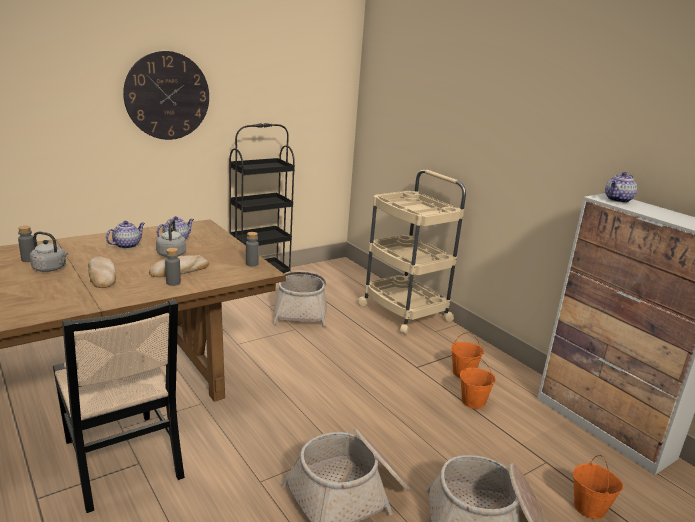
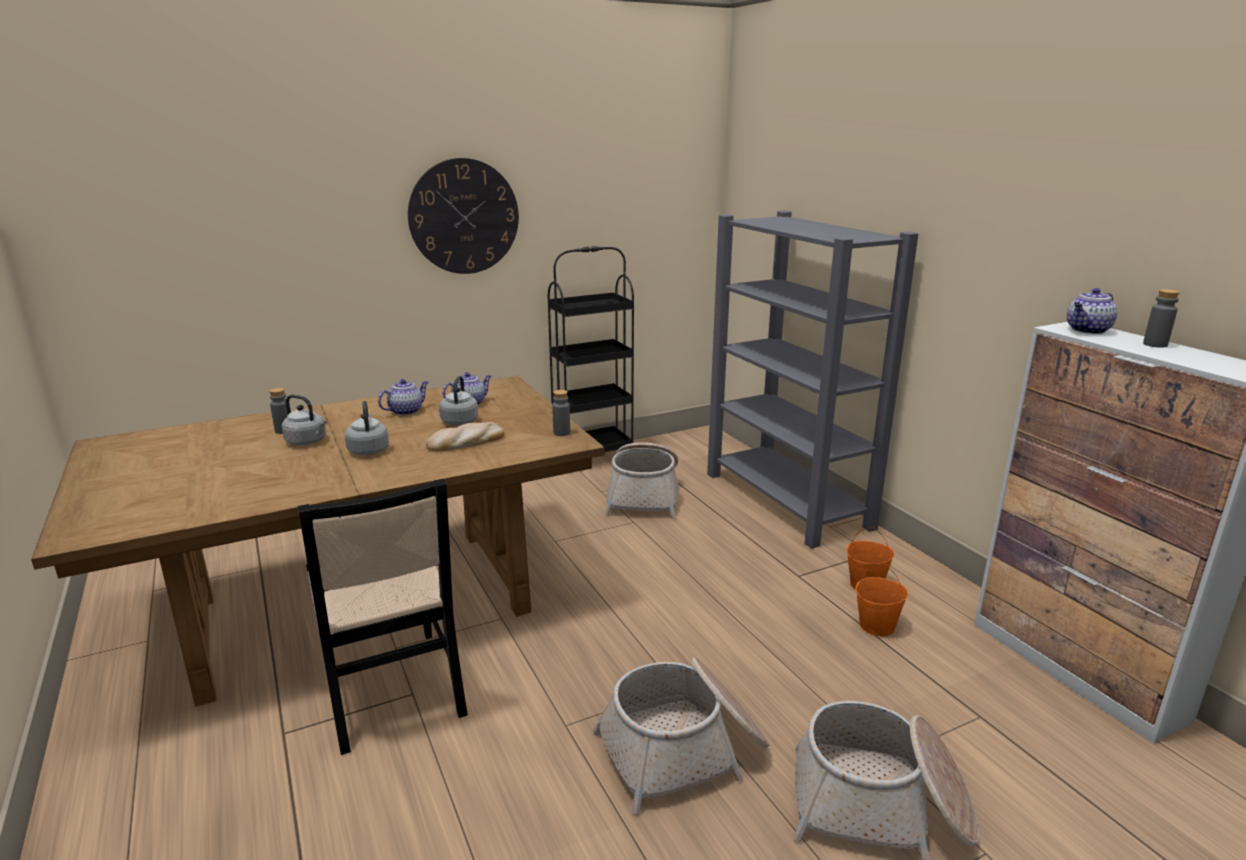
camera: 10 degrees right, 0 degrees up
(102, 275) = (368, 450): bread -> grey kettle
(173, 282) = (455, 458): grey bottle -> grey bottle (1155, 344)
(403, 313) = (787, 500): beige cart -> grey bookcase
(589, 508) = (1043, 787): orange bucket -> none

